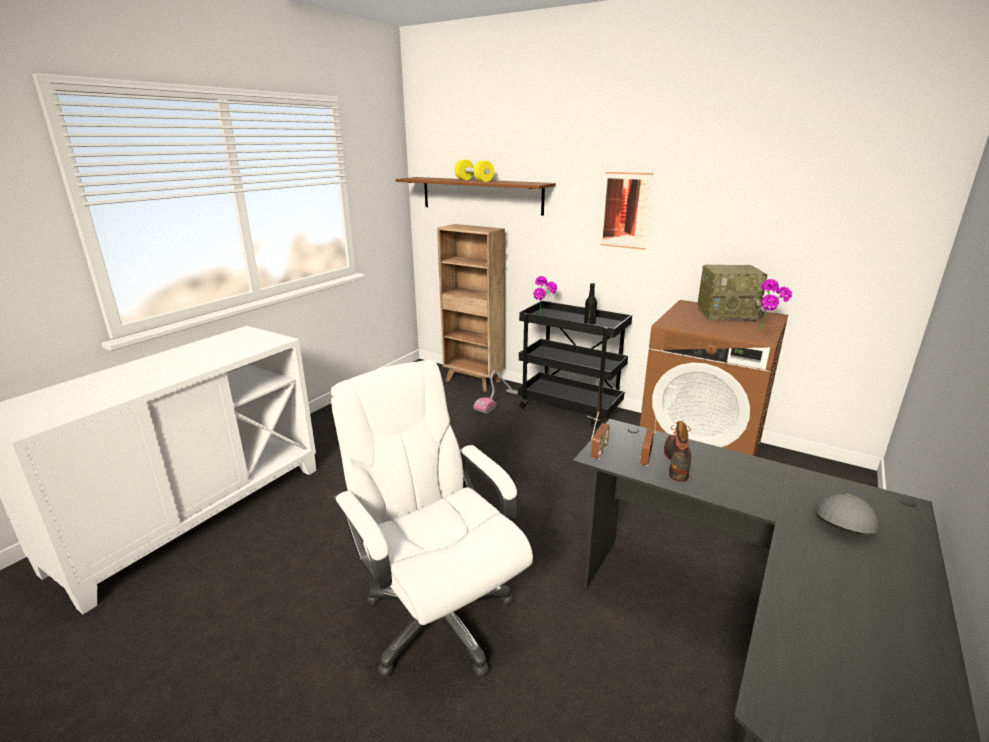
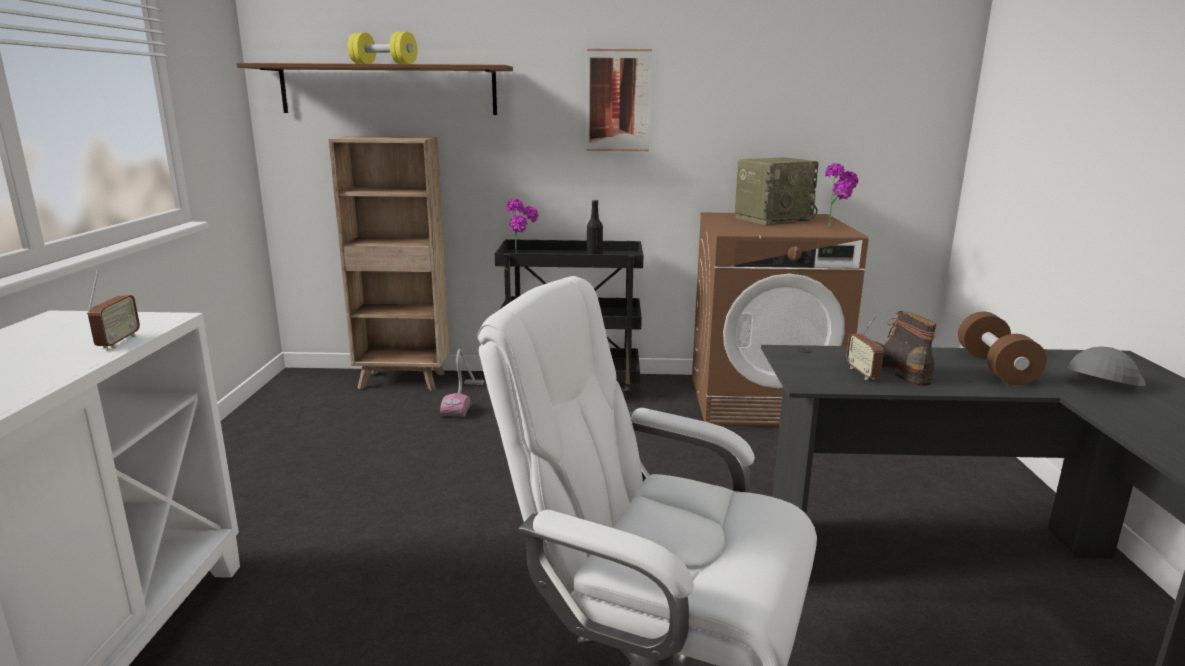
camera: 30 degrees left, 5 degrees down
(598, 452) = (805, 379): radio -> radio (118, 342)
(763, 482) = (995, 368): none -> brown dumbbell
(844, 520) = (1103, 380): grey cap -> grey cap turned 45 degrees clockwise

